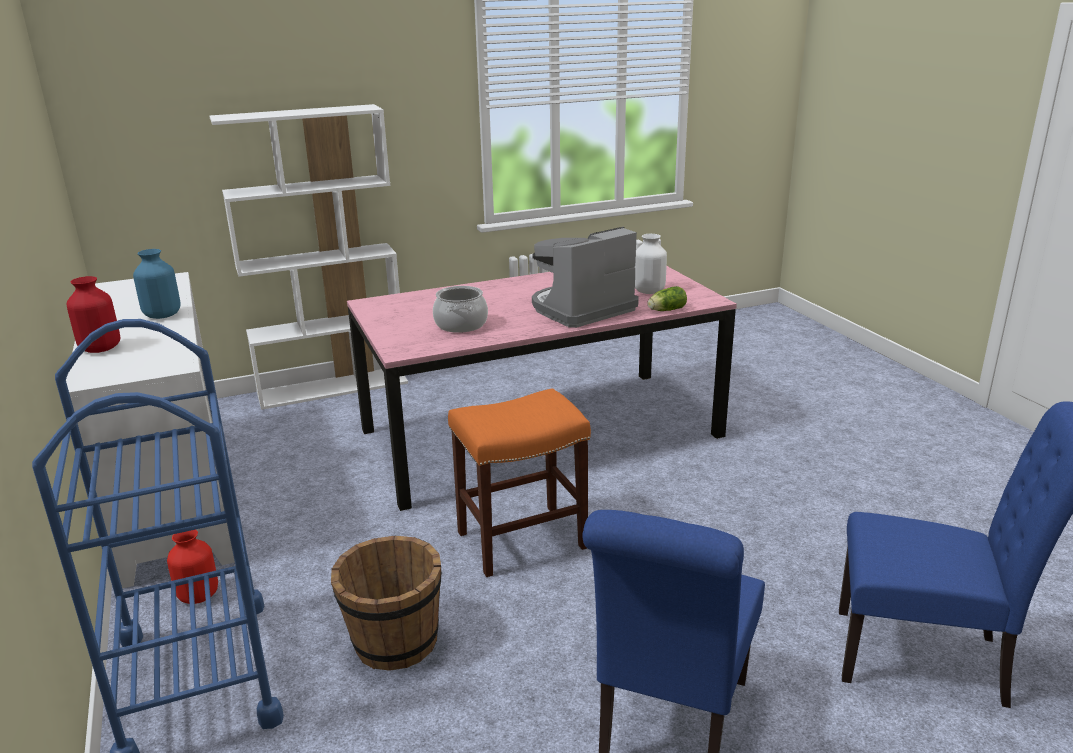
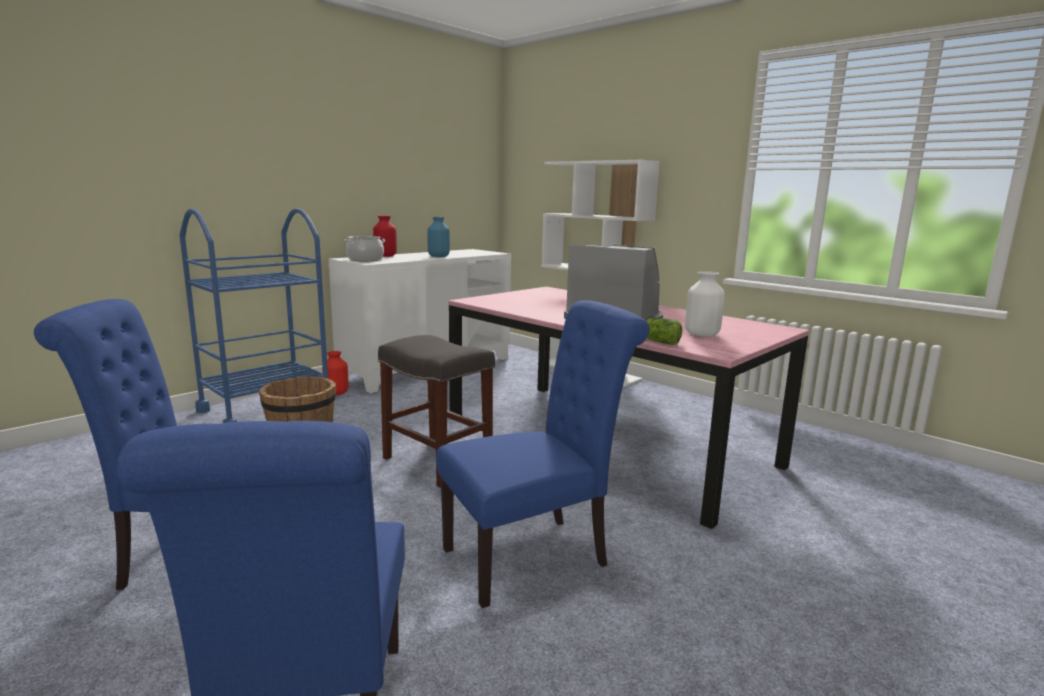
camera: 65 degrees right, 10 degrees down
(460, 325) = (534, 304): cooking pot -> cooking pot (365, 259)
(520, 541) = (435, 461): orange stool -> grey stool
(734, 521) = (534, 555): none -> blue chair

